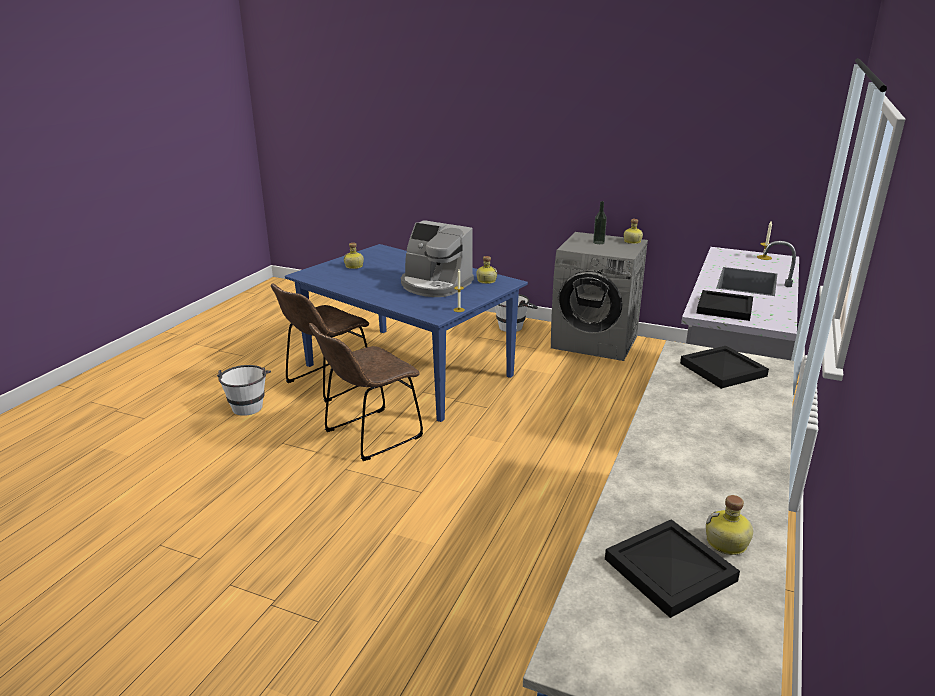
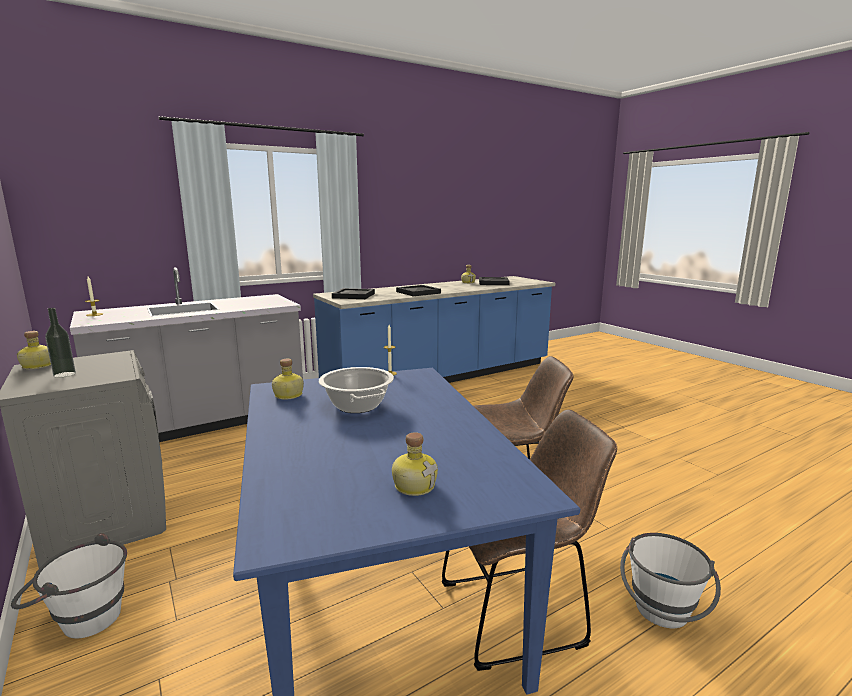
camera: 145 degrees left, 10 degrees down
(435, 285) = (357, 405): coffee machine -> cooking pot
(725, 308) = (263, 303): black tray -> black tray (418, 292)

